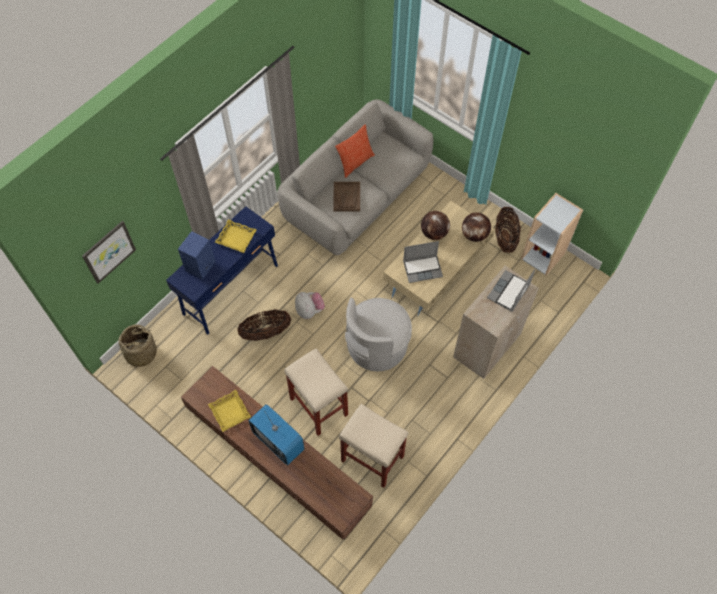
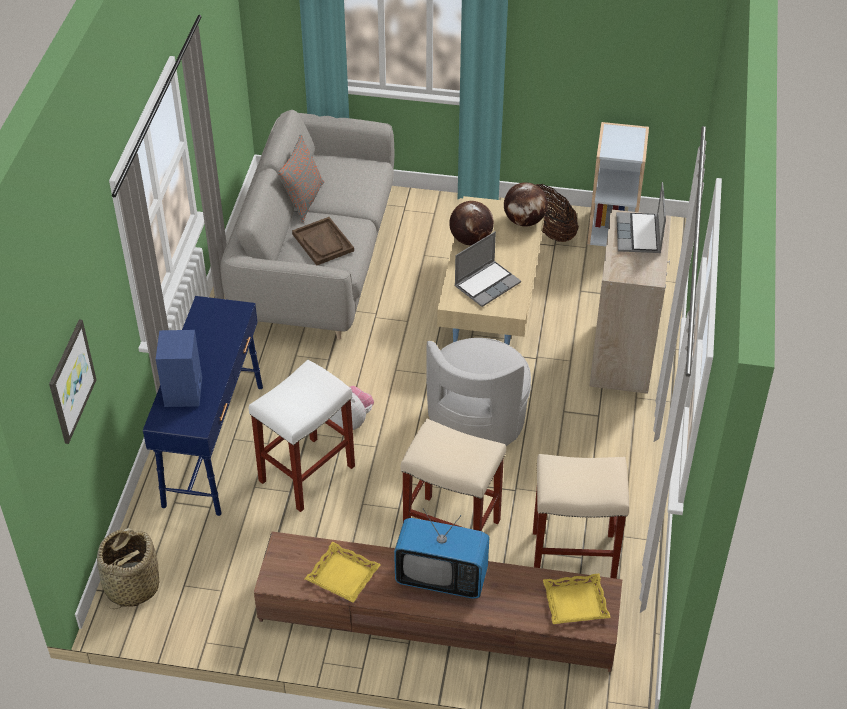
camera: 30 degrees left, 15 degrees down
(236, 238) = (211, 338): yellow tray -> yellow tray (575, 603)
(266, 332) = (306, 475): basket -> white stool
(355, 163) = (304, 201): orange pillow -> grey pillow

